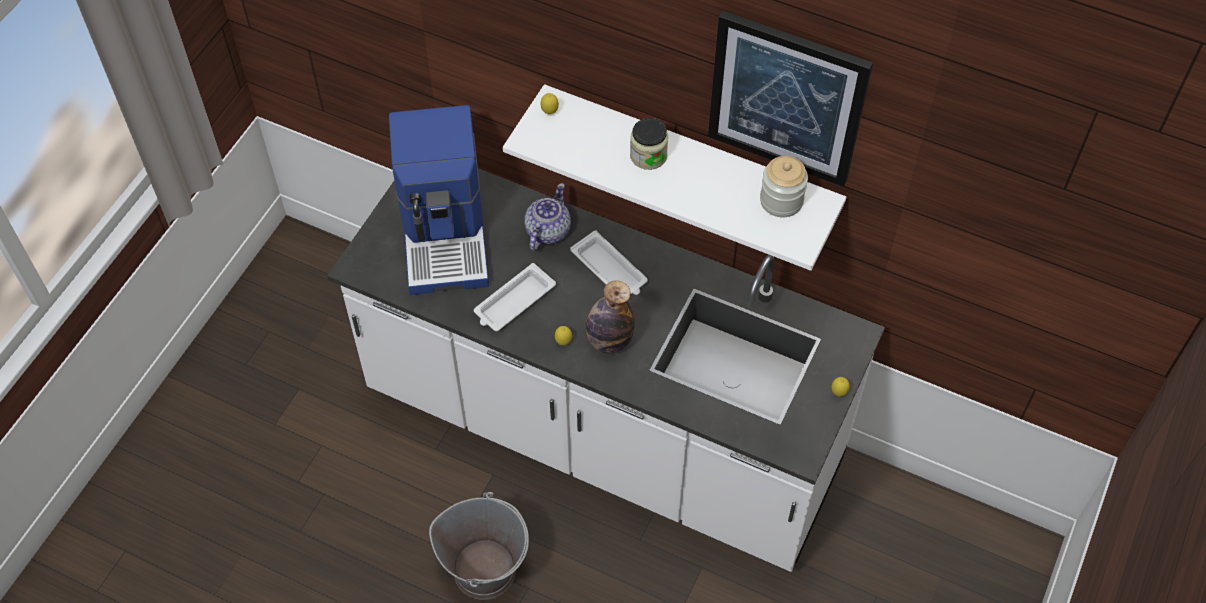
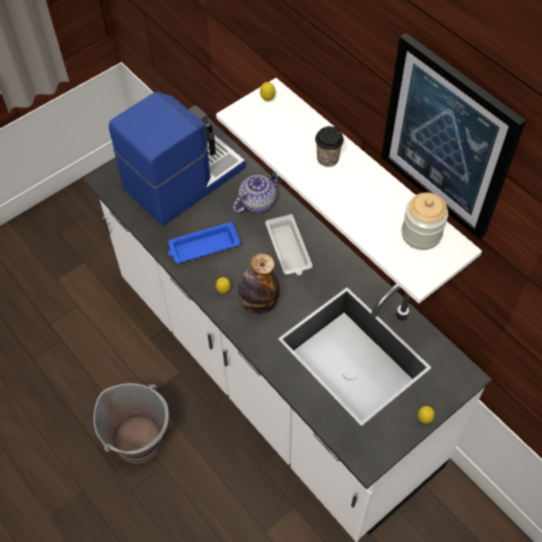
camera: 25 degrees right, 0 degrees up
(446, 234) = (183, 178): coffee machine -> coffee machine turned 150 degrees counterclockwise
(513, 302) = (203, 246): white tray -> blue tray
(648, 155) = (327, 159): jar -> cup

